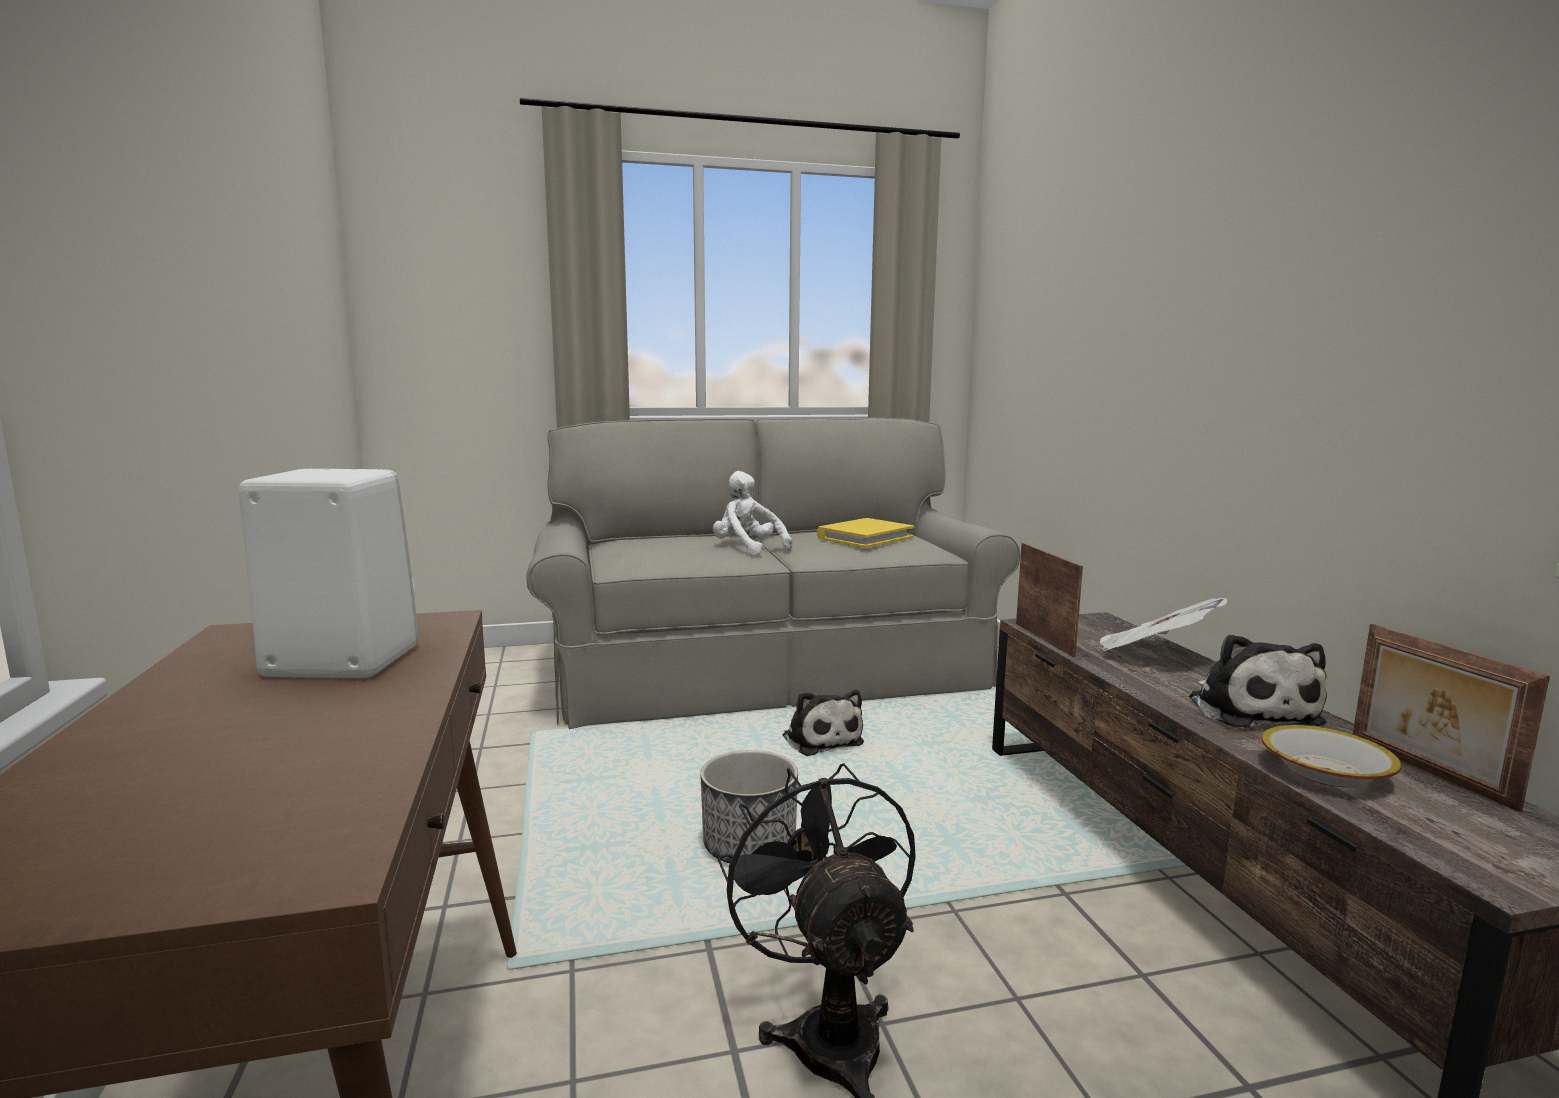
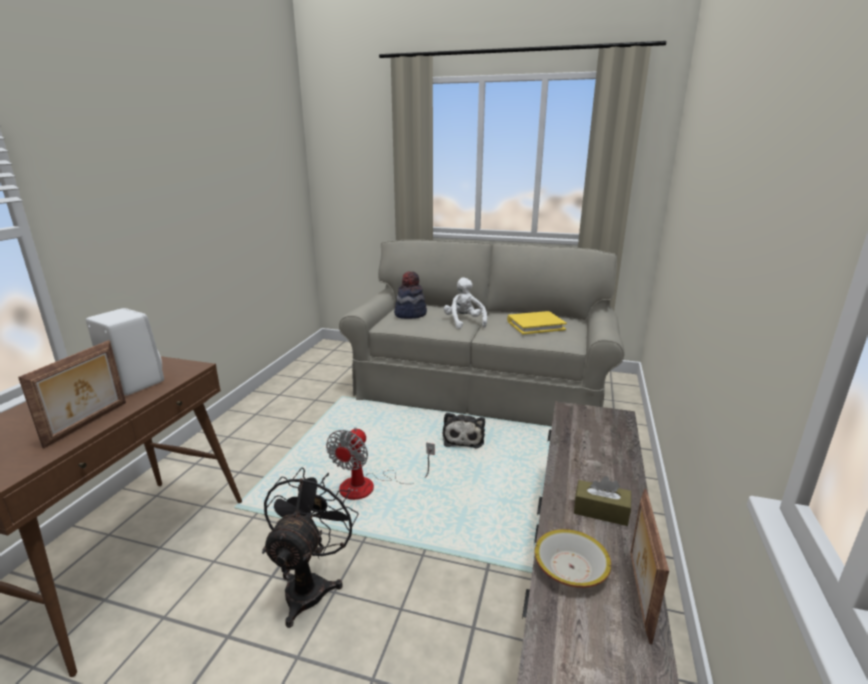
camera: 30 degrees right, 10 degrees up
(647, 547) = (410, 314): none -> hat
(749, 846) = (370, 486): planter -> fan
(1045, 639) = (558, 422): picture frame -> picture frame (88, 423)
(1153, 654) = (609, 452): newspaper -> none
(1250, 710) = (601, 511): plush toy -> brown tissue box

